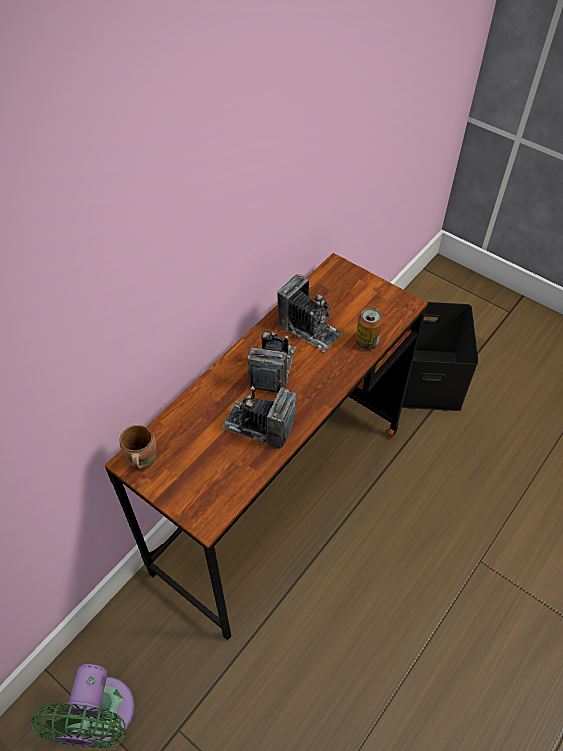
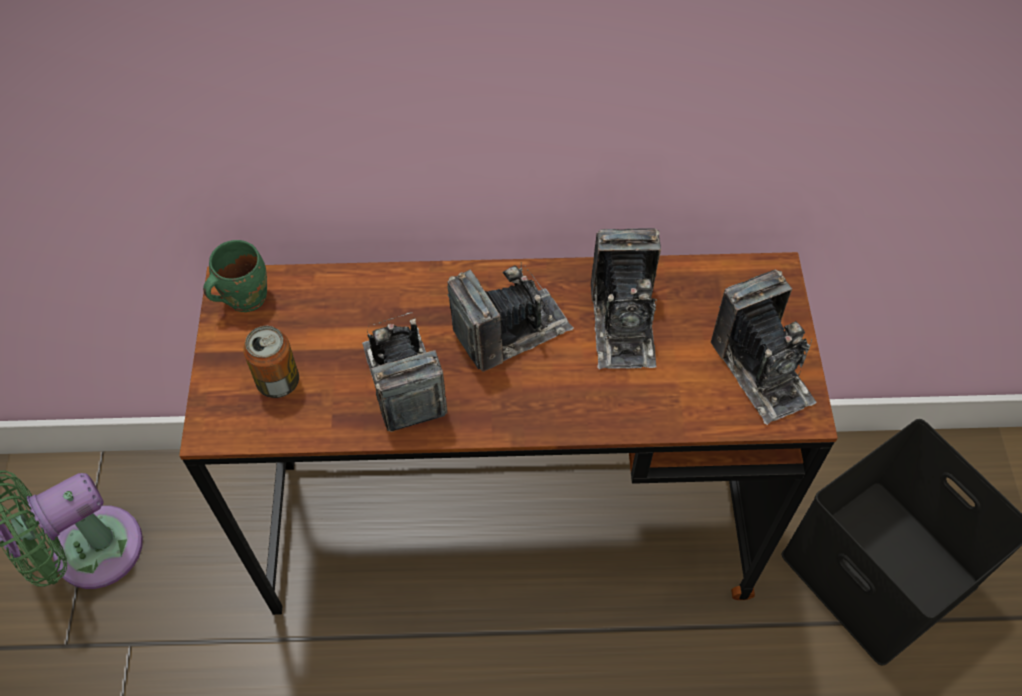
camera: 50 degrees right, 5 degrees up
(141, 460) = (242, 296): brown mug -> green mug
(367, 342) = (672, 409): can -> can (278, 381)
(376, 302) = (761, 370): none -> camera

